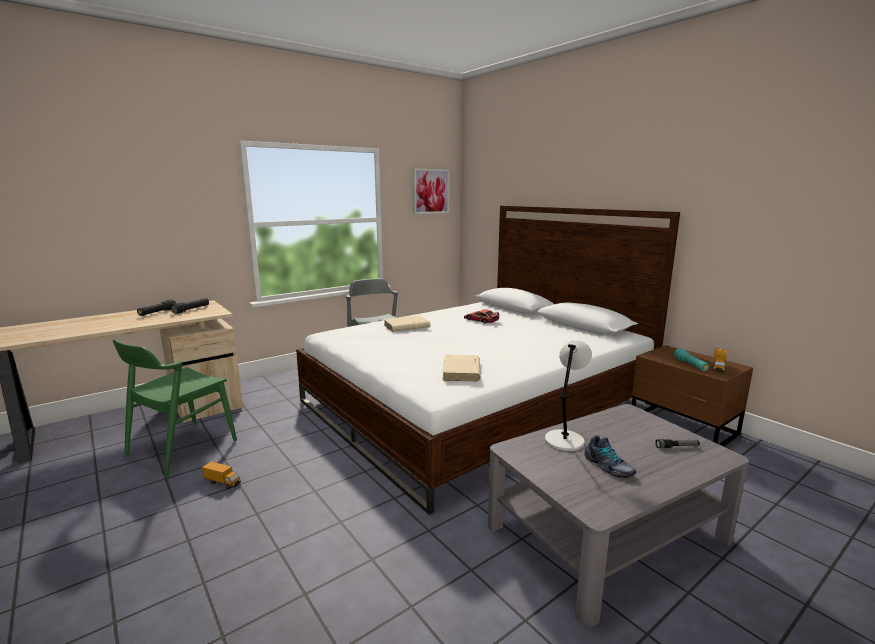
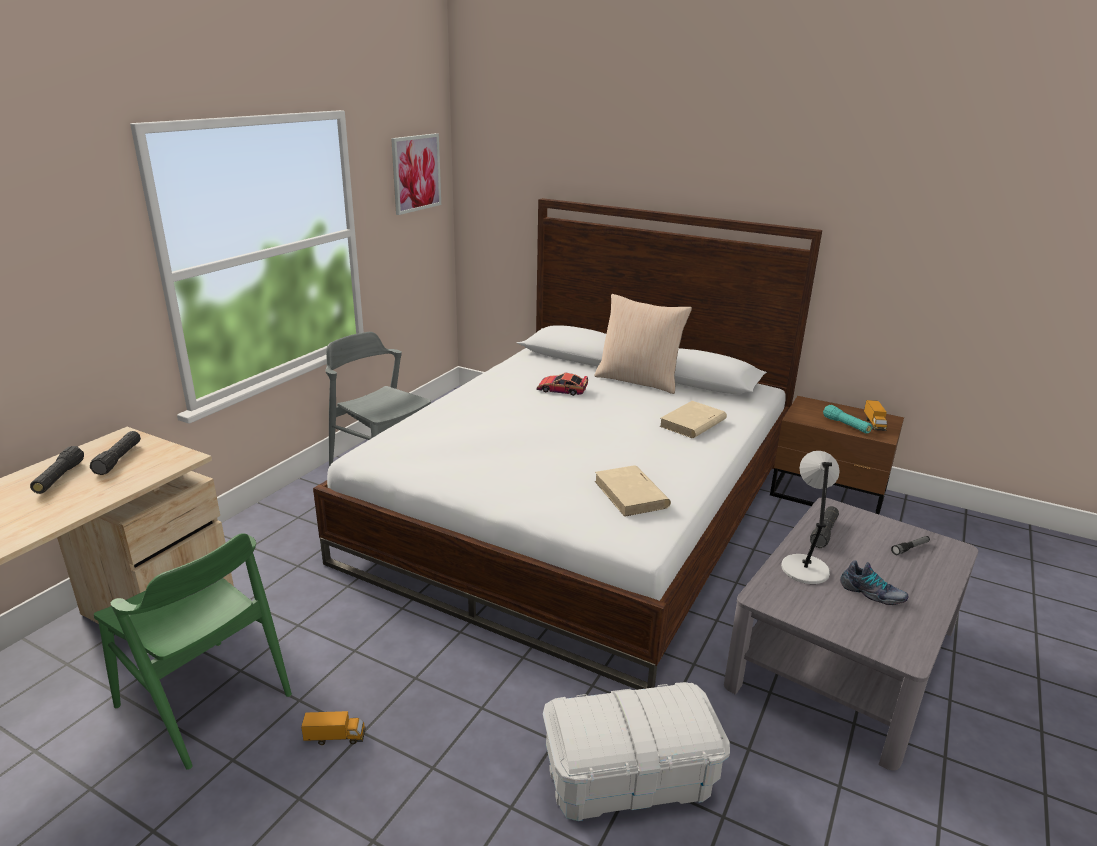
camera: 25 degrees left, 10 degrees up
(181, 448) = (204, 701): green chair -> green chair turned 60 degrees counterclockwise
(367, 558) = (629, 778): none -> white storage box
(406, 326) = (476, 421): beige book -> beige book (692, 423)
(540, 321) = (638, 380): none -> beige pillow
(606, 423) = (824, 533): none -> black flashlight

